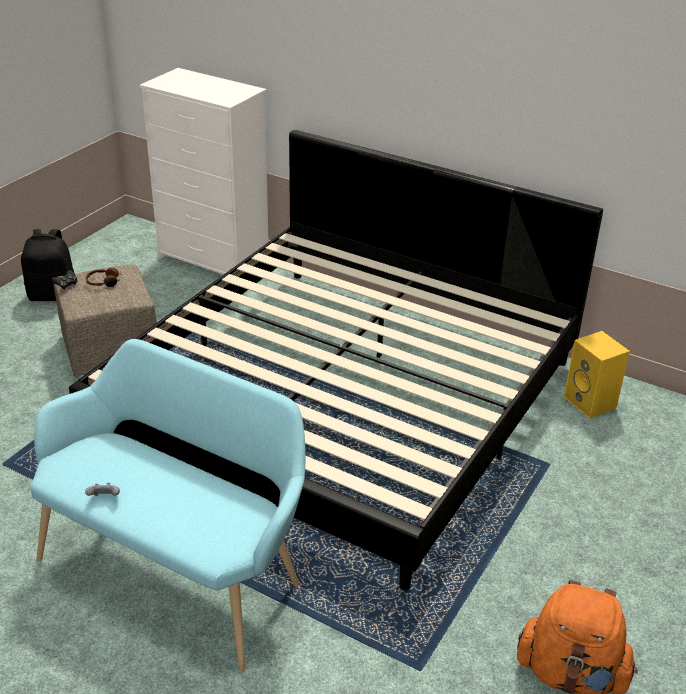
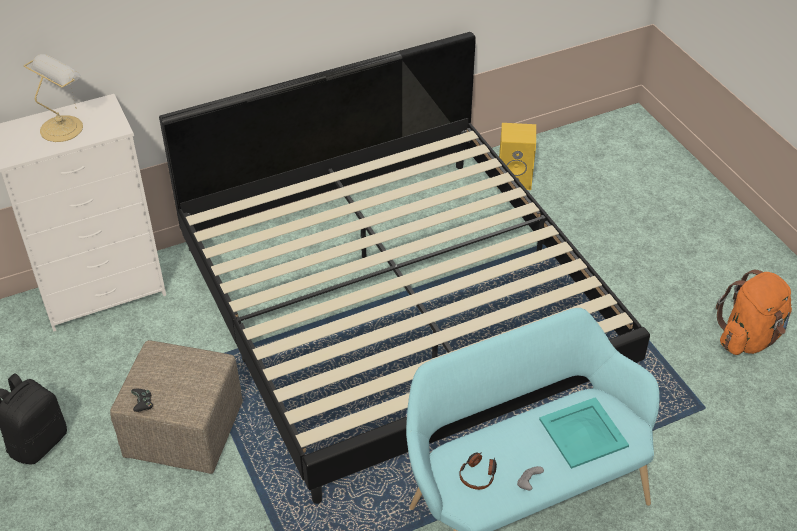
camera: 55 degrees left, 10 degrees up
(104, 282) = (166, 374): headphones -> headphones (478, 474)
(198, 513) = (584, 433): none -> turquoise tray
(207, 87) = (63, 127): none -> table lamp

